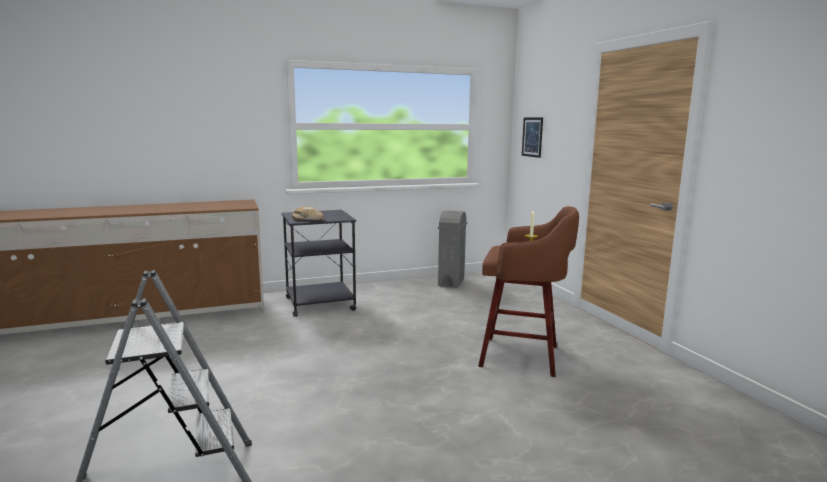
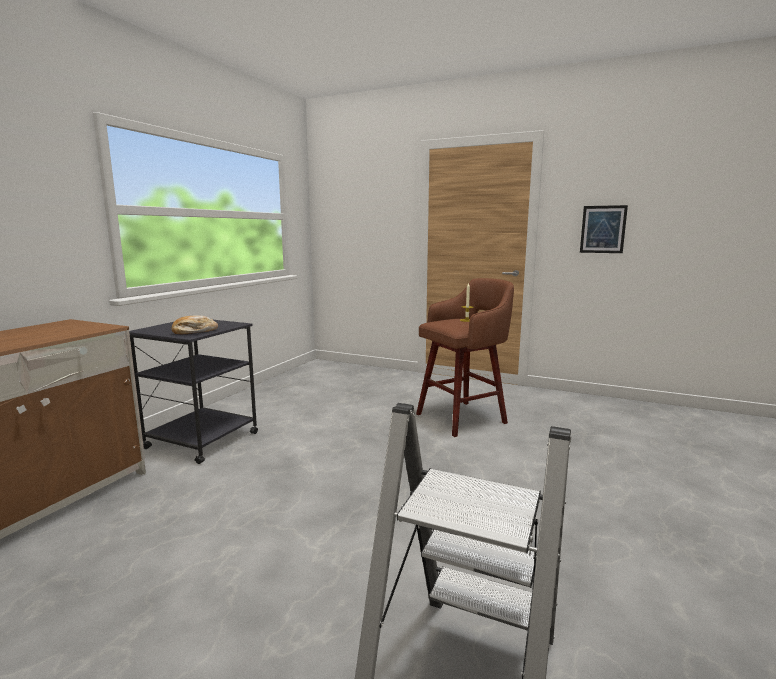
camera: 45 degrees left, 0 degrees up
(451, 282) = (294, 380): grey trash can -> none
(532, 137) = (344, 226): picture -> picture (603, 229)

